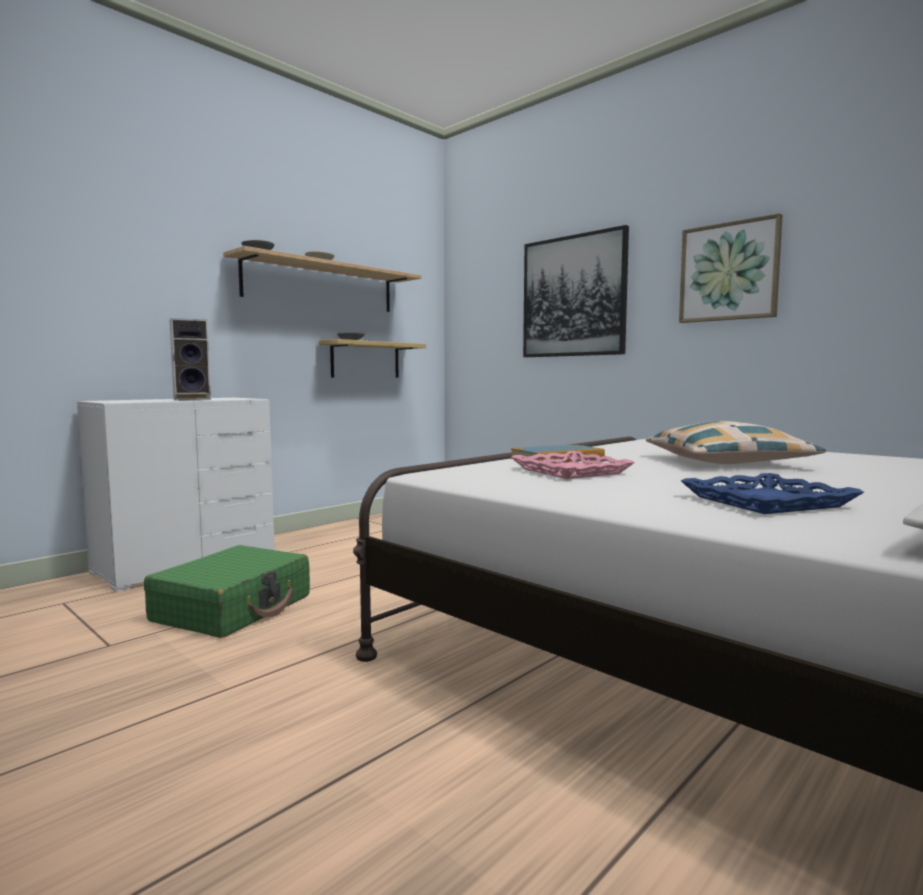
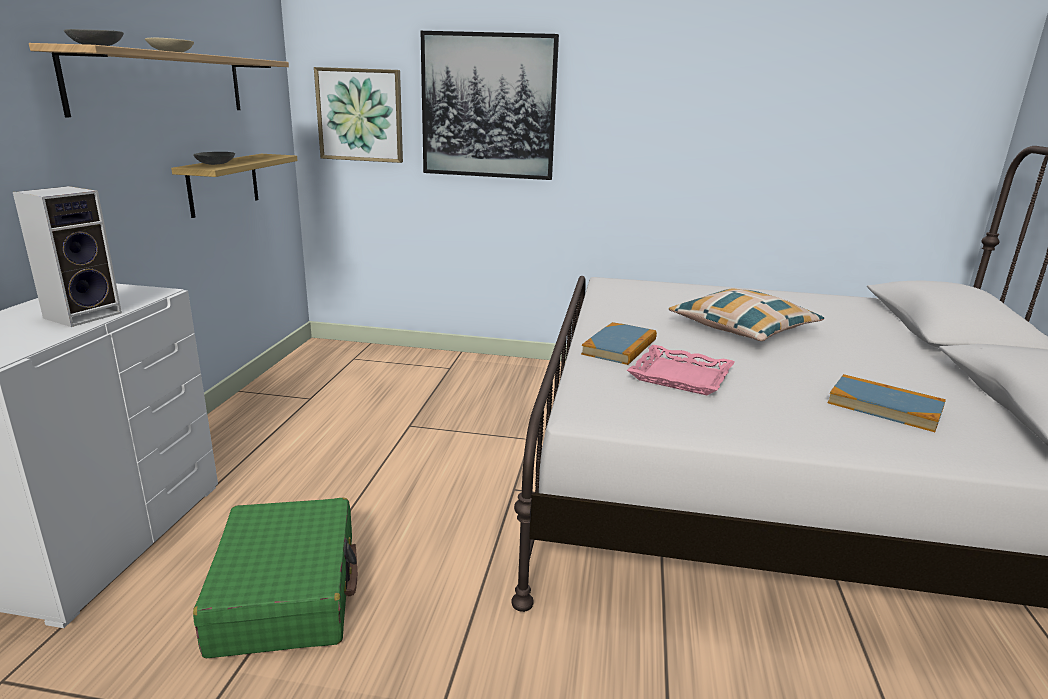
camera: 35 degrees left, 15 degrees up
(729, 272) = (665, 106): picture -> picture (360, 115)
(765, 501) = (884, 406): blue tray -> book

